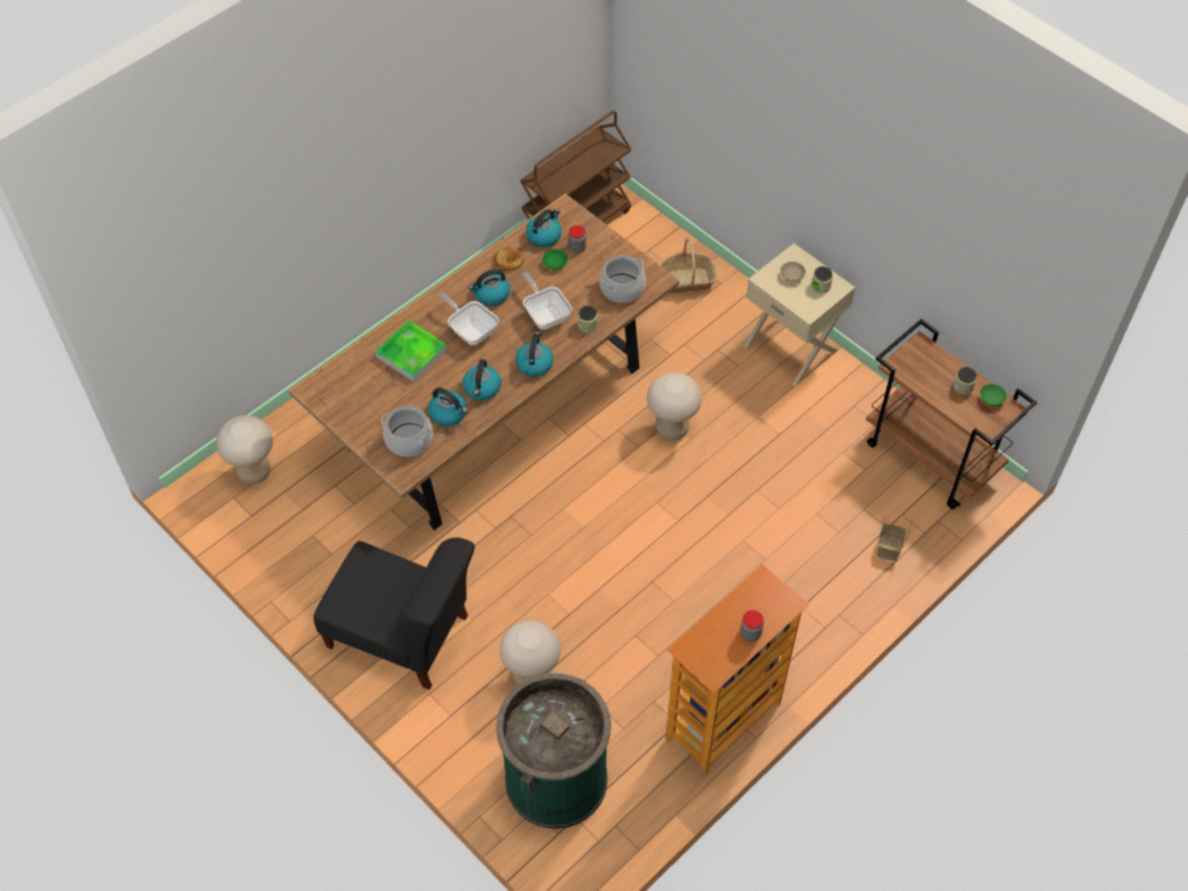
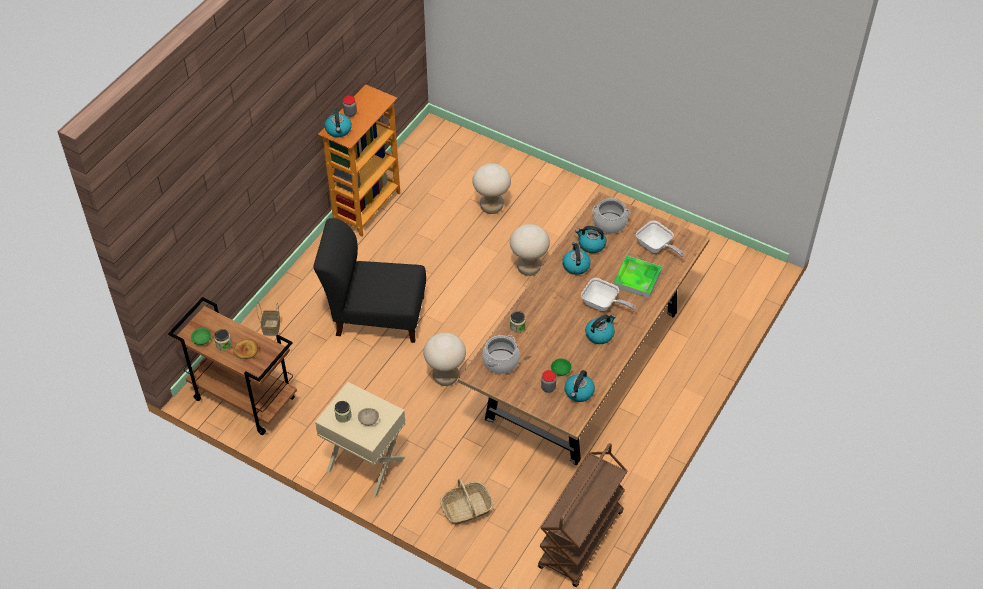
camera: 165 degrees right, 5 degrees down
(254, 472) = (731, 283): beige stool -> beige stool (528, 268)
(403, 635) = (580, 212): black chair -> black chair (375, 315)
(508, 261) = (598, 364): bread -> bread (246, 350)
(534, 363) = (546, 290): kettle -> kettle (338, 130)
(545, 314) = (552, 328): frying pan -> frying pan (656, 247)
(556, 779) = (458, 162): green trash can -> none

